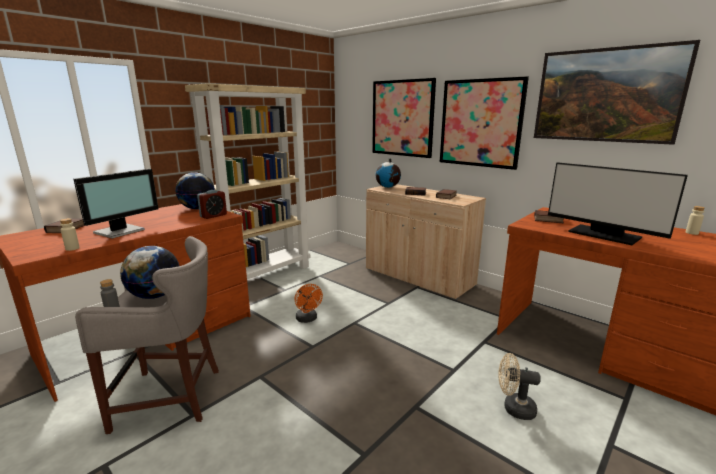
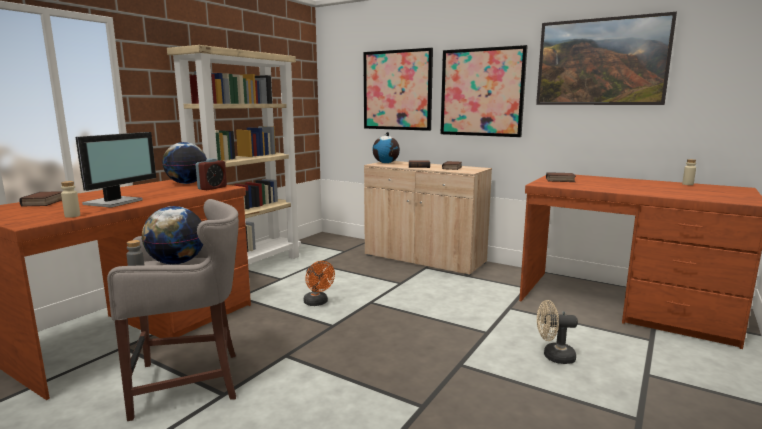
camera: 10 degrees left, 5 degrees down
(603, 235) = (614, 188): monitor -> none

